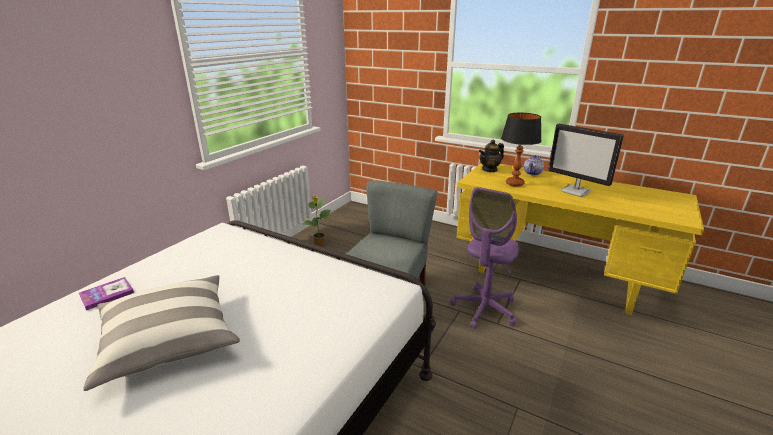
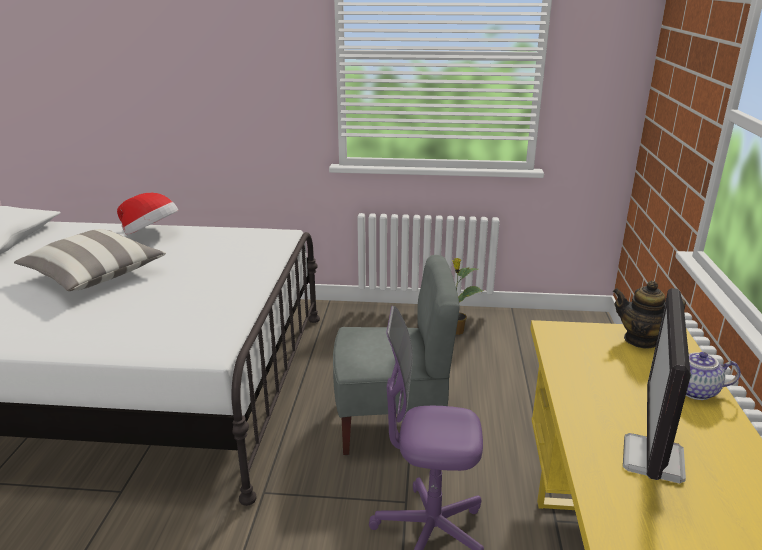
camera: 65 degrees right, 0 degrees up
(107, 294) = (151, 234): book -> hat
(514, 183) = (598, 375): table lamp -> none

